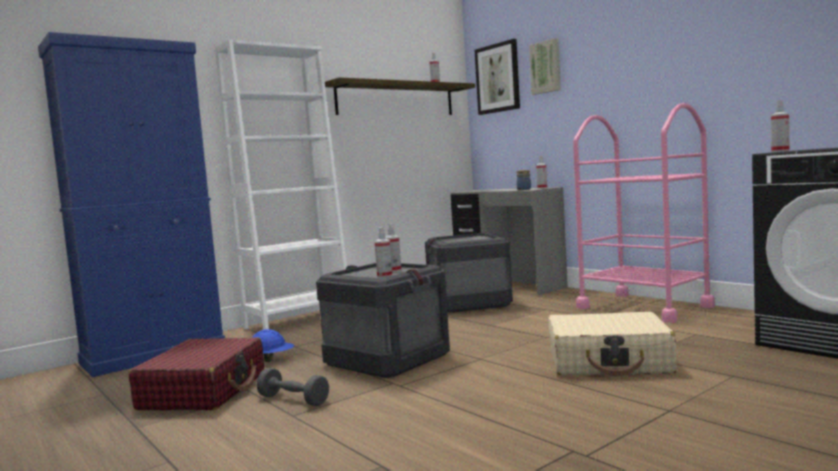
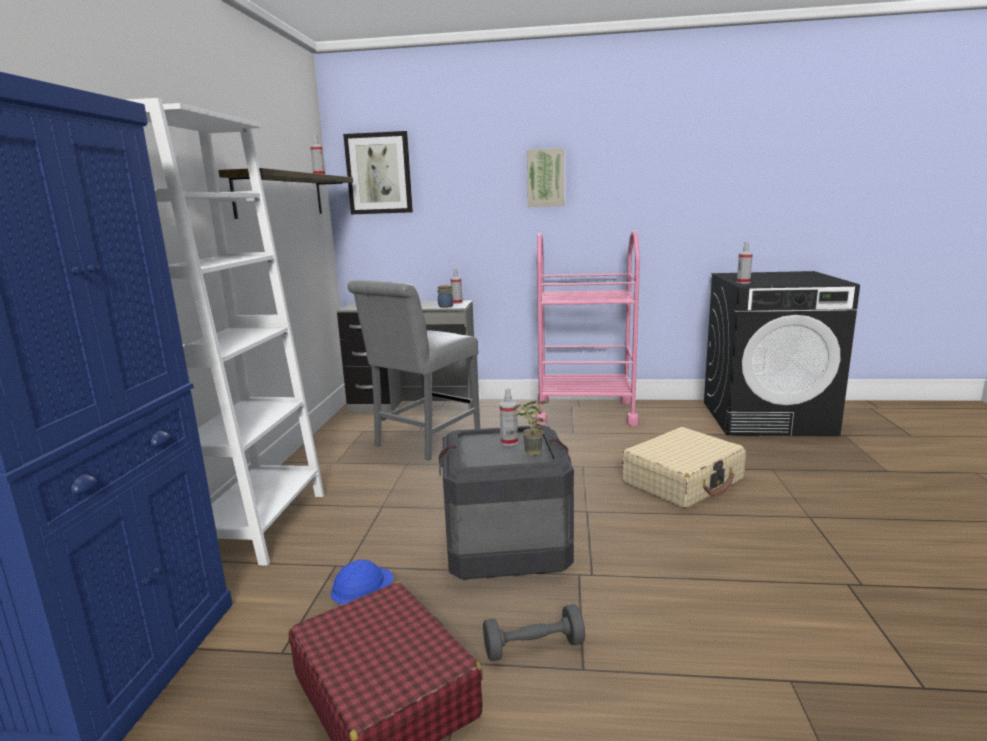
camera: 45 degrees left, 10 degrees up
(384, 276) = (530, 454): spray bottle -> potted plant
(469, 303) = (423, 441): crate -> grey chair
(546, 67) = (449, 170): picture -> picture (546, 178)

